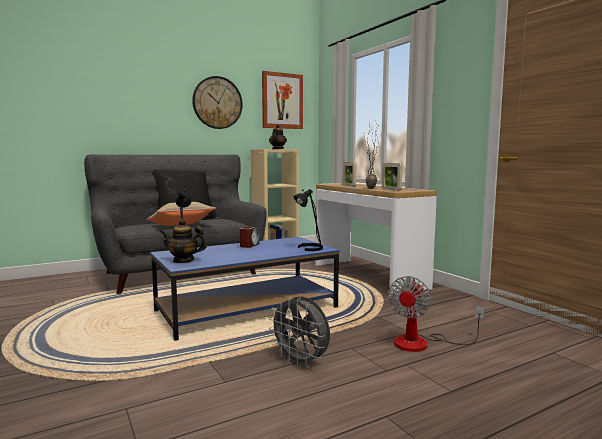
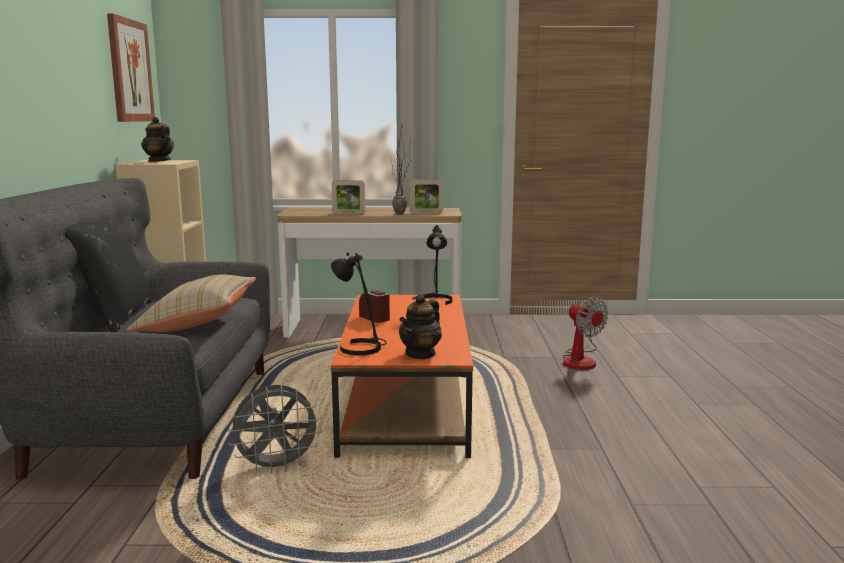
camera: 60 degrees left, 5 degrees up
(217, 102) = (69, 74): wall clock -> none
(246, 309) = (405, 404): blue coffee table -> orange coffee table
(301, 362) = (584, 410): grey fan -> grey fan (277, 467)

